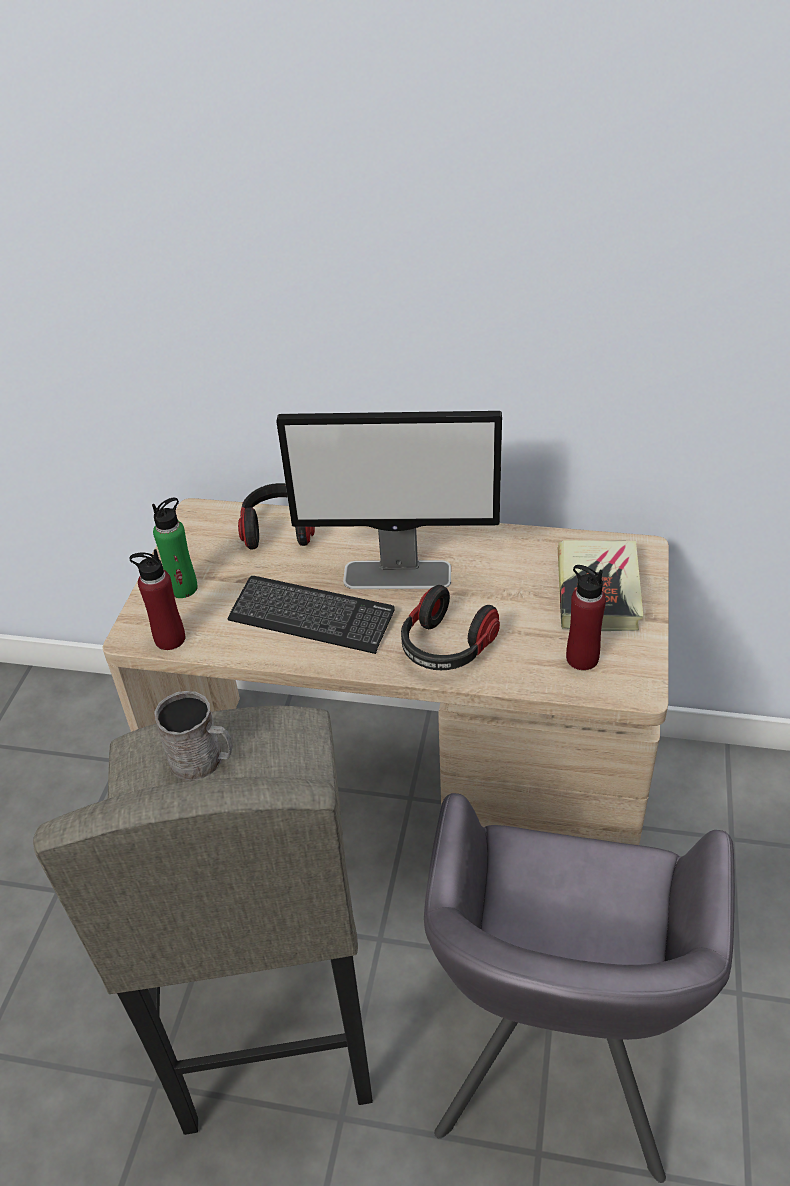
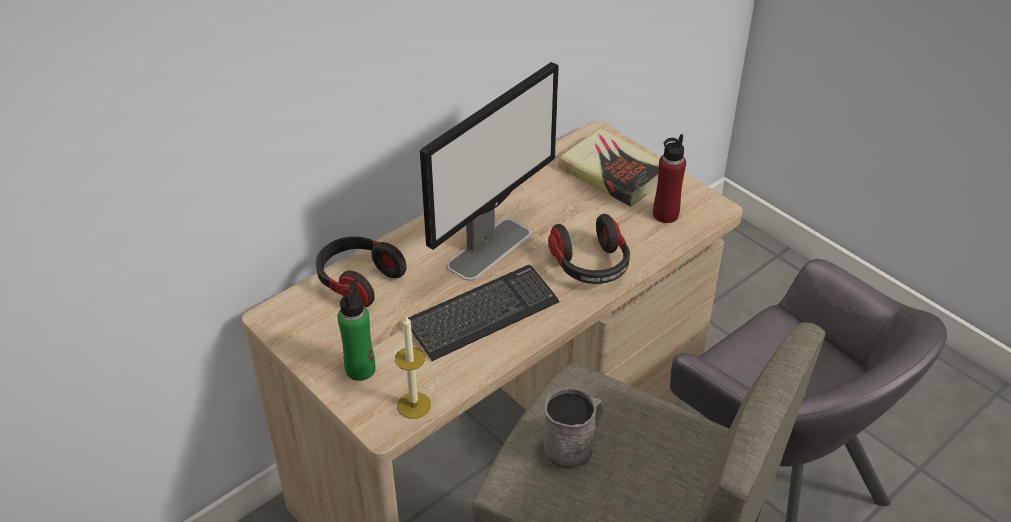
camera: 55 degrees left, 0 degrees up
(170, 639) = (414, 405): red bottle -> candle

